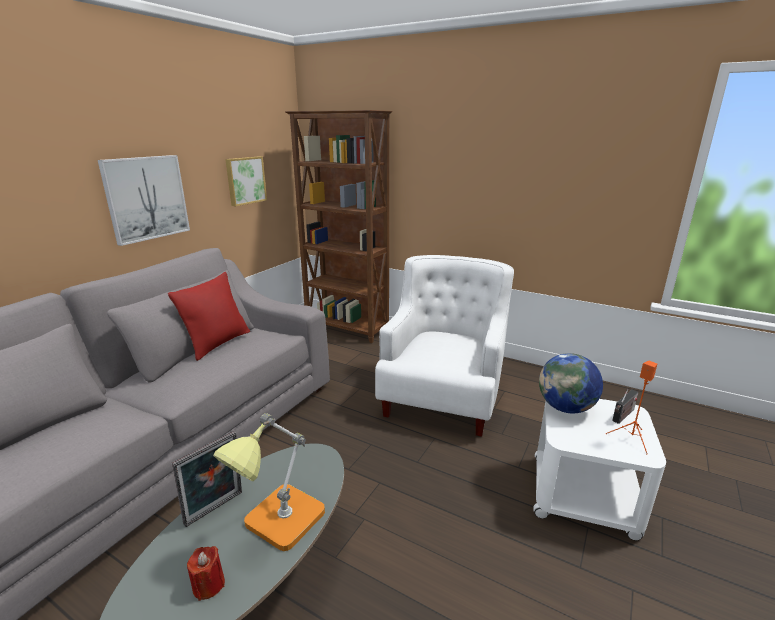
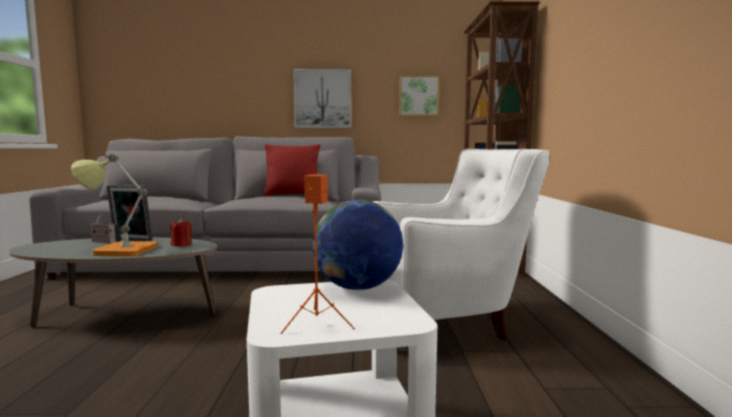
camera: 60 degrees right, 15 degrees down
(208, 585) = (65, 249): red candle -> red candle (181, 245)
(623, 416) = (381, 316): radio -> radio (104, 242)

